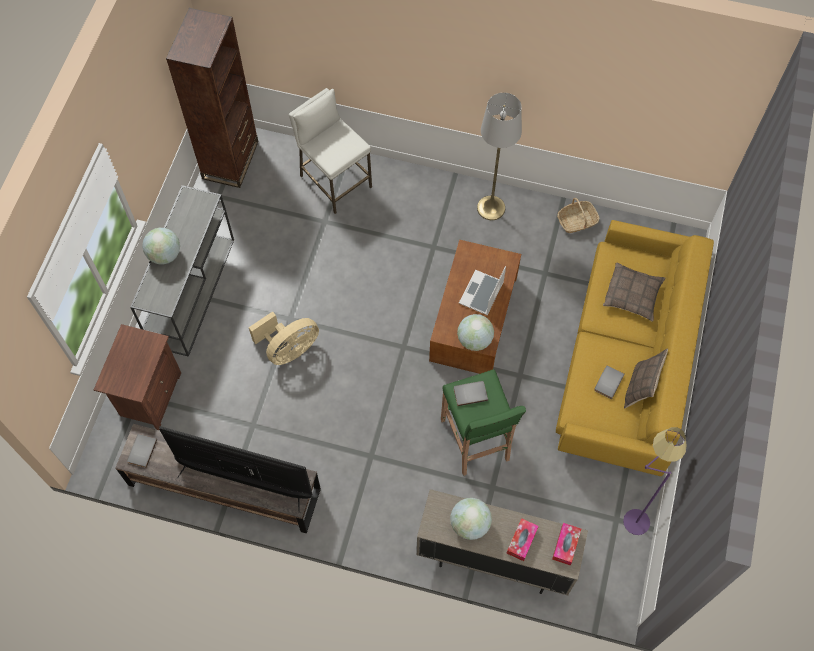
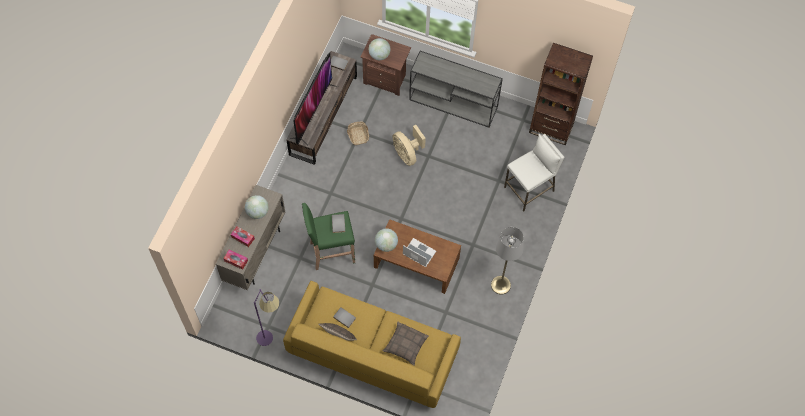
camera: 95 degrees right, 0 degrees up
(165, 255) = (452, 68): globe -> globe (379, 55)
(577, 221) = (485, 340): basket -> basket (358, 135)

